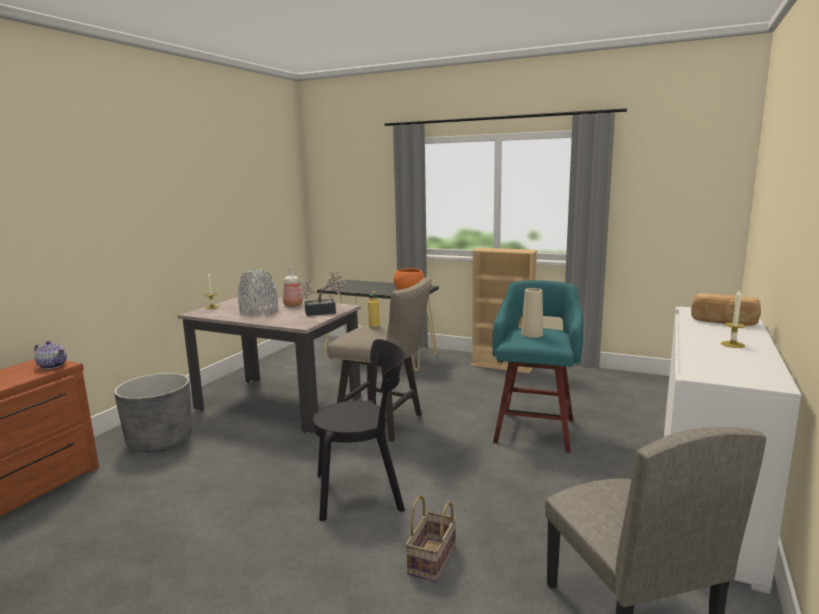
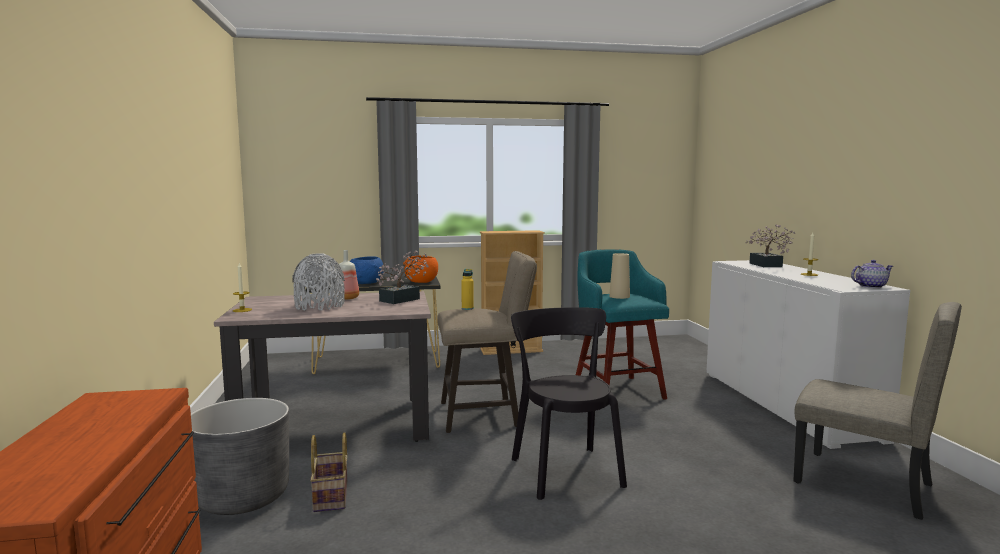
camera: 35 degrees left, 5 degrees down
(52, 366) = (144, 397): teapot -> teapot (870, 286)
(364, 491) = (564, 469): black chair -> black chair turned 60 degrees counterclockwise
(367, 289) = (366, 283): none -> blue bowl
(432, 561) = (704, 497): basket -> basket (332, 497)
(723, 322) = (767, 265): bread -> potted plant

